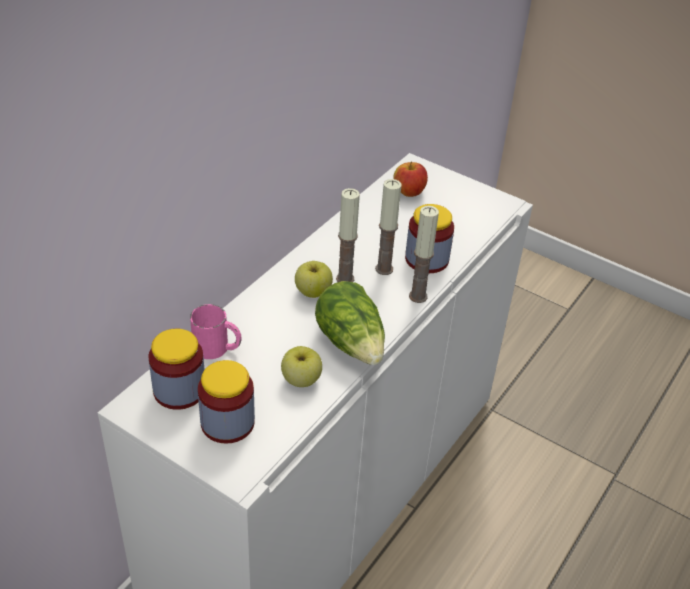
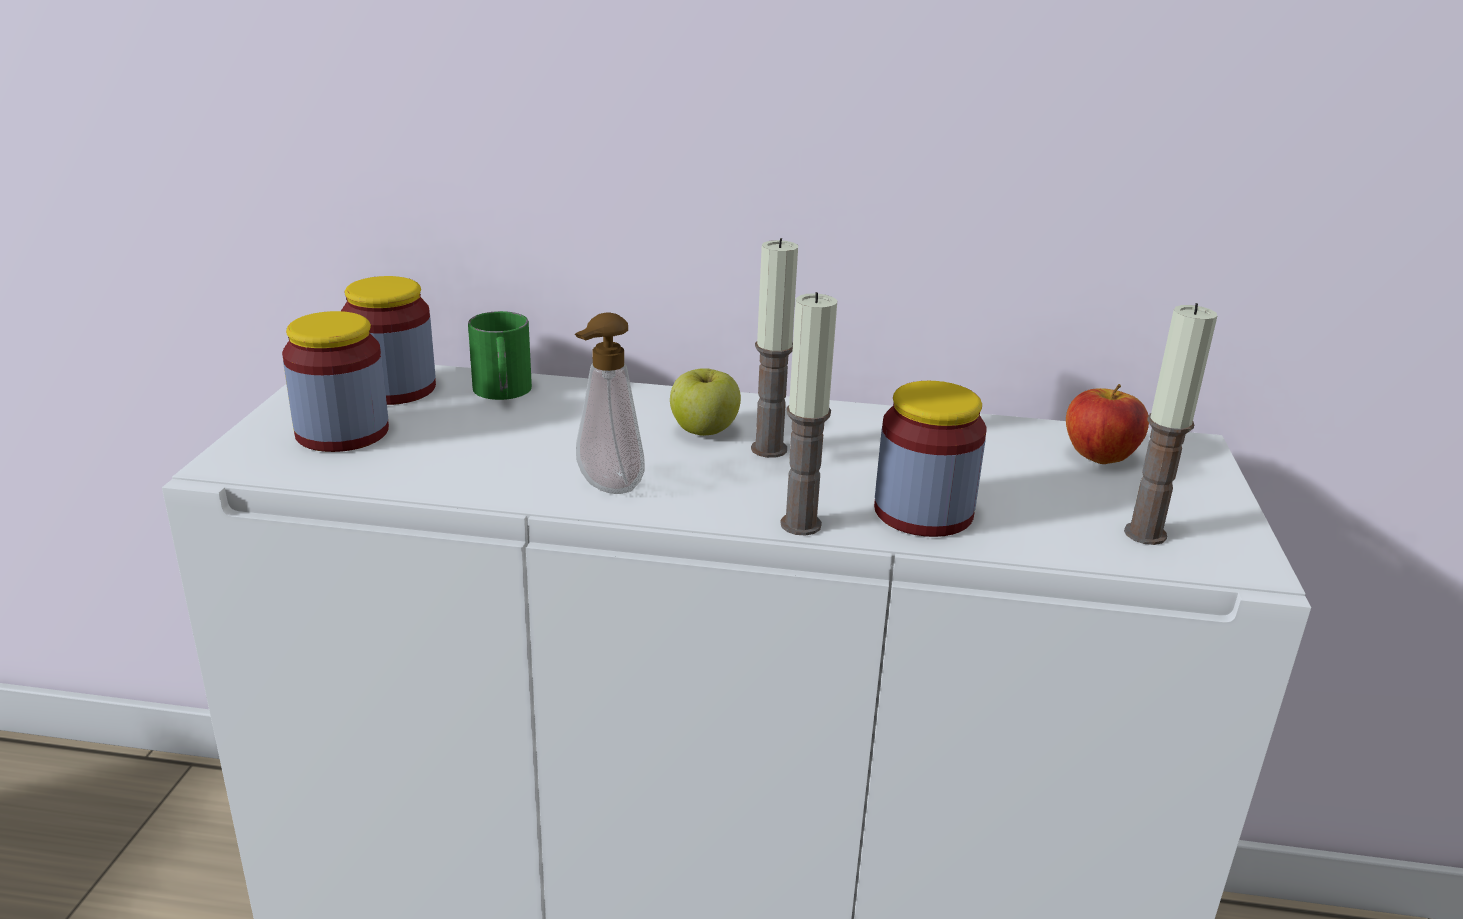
camera: 65 degrees right, 15 degrees down
(217, 348) = (503, 393): pink mug -> green mug
(301, 380) = (476, 465): apple -> none
(352, 343) = (606, 488): lettuce -> soap dispenser
(384, 269) = (839, 477): candle -> candle (1145, 534)

